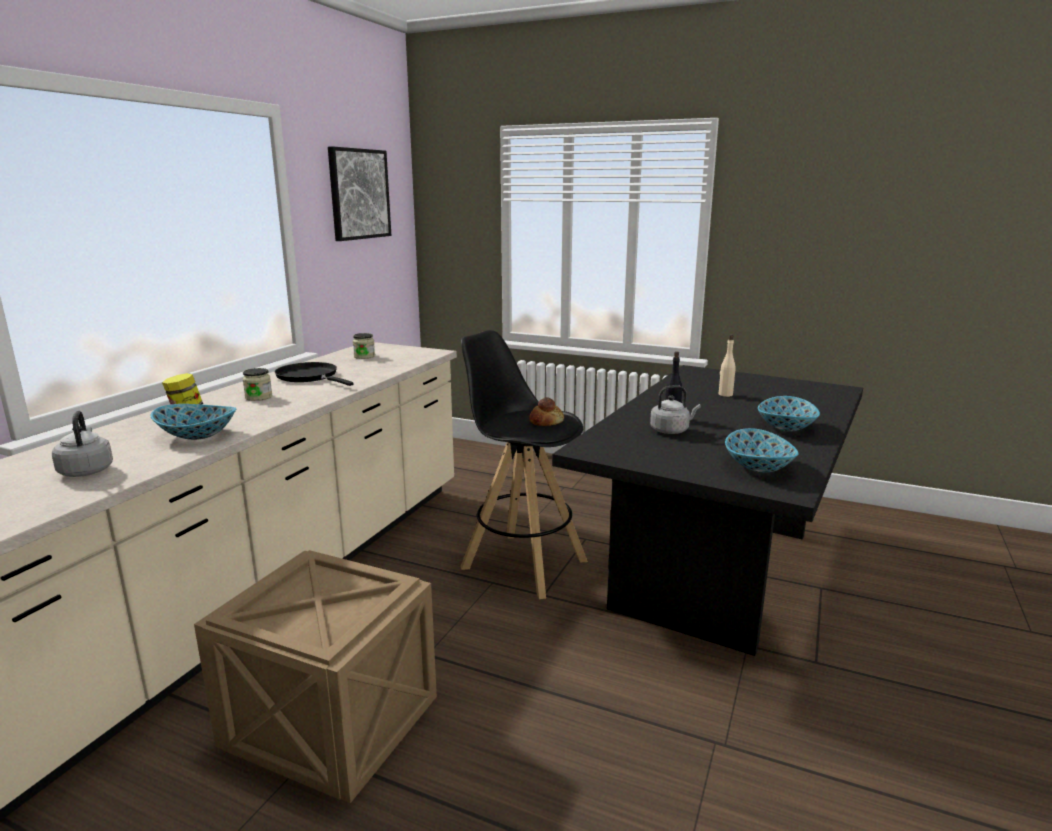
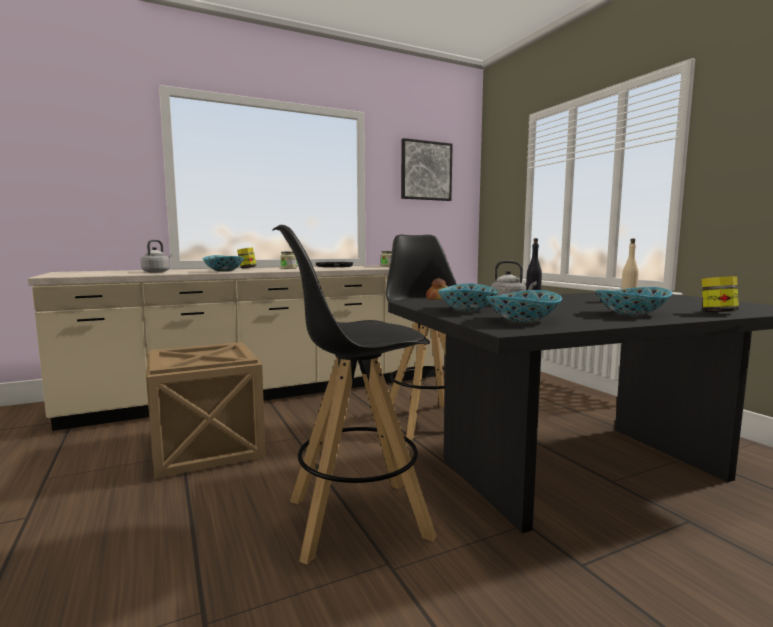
camera: 40 degrees right, 10 degrees down
(631, 716) = (355, 518): none -> black stool
(671, 455) = (468, 309): none -> bowl
(824, 410) = (717, 313): none -> jar

